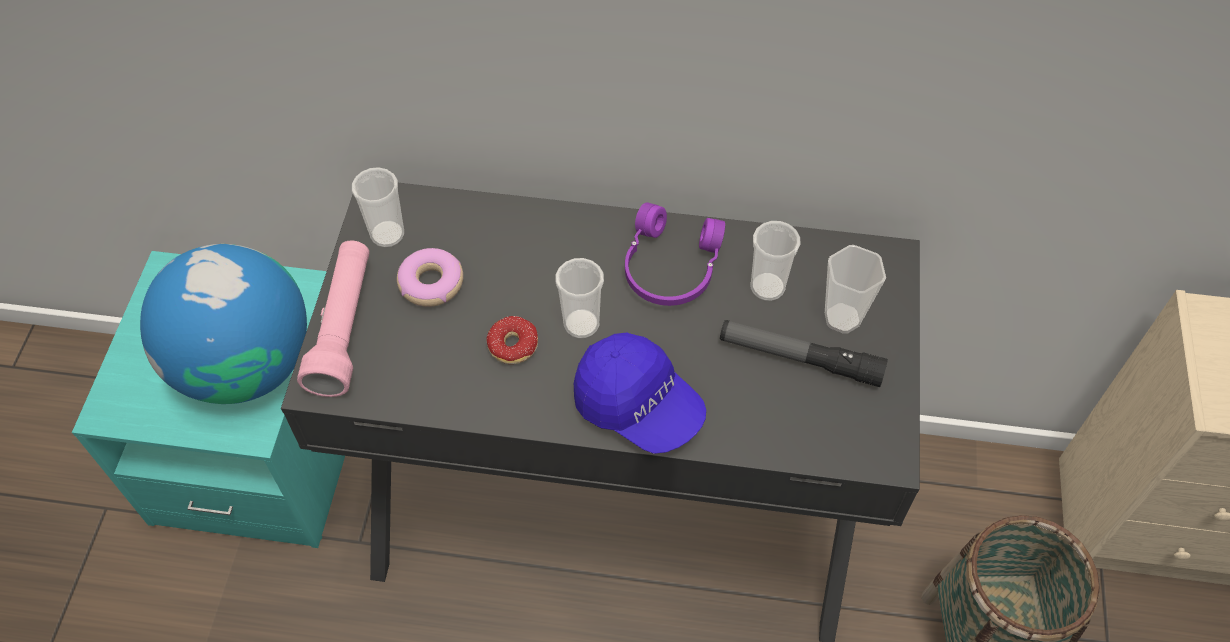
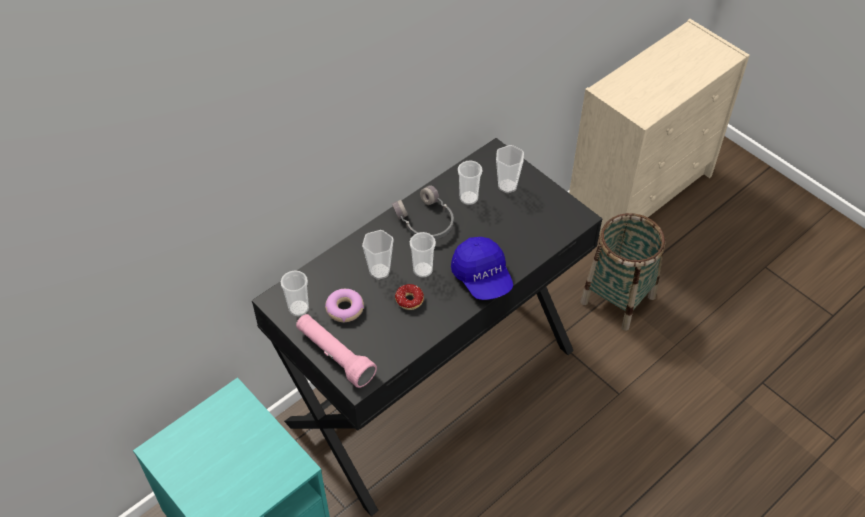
camera: 50 degrees left, 5 degrees down
(246, 364) = (255, 447): globe -> none
(531, 277) = (379, 271): none -> cup
(638, 406) = (482, 277): blue cap -> blue cap turned 75 degrees clockwise
(669, 267) = (425, 222): purple headphones -> grey headphones
(800, 358) = (512, 212): flashlight -> none

